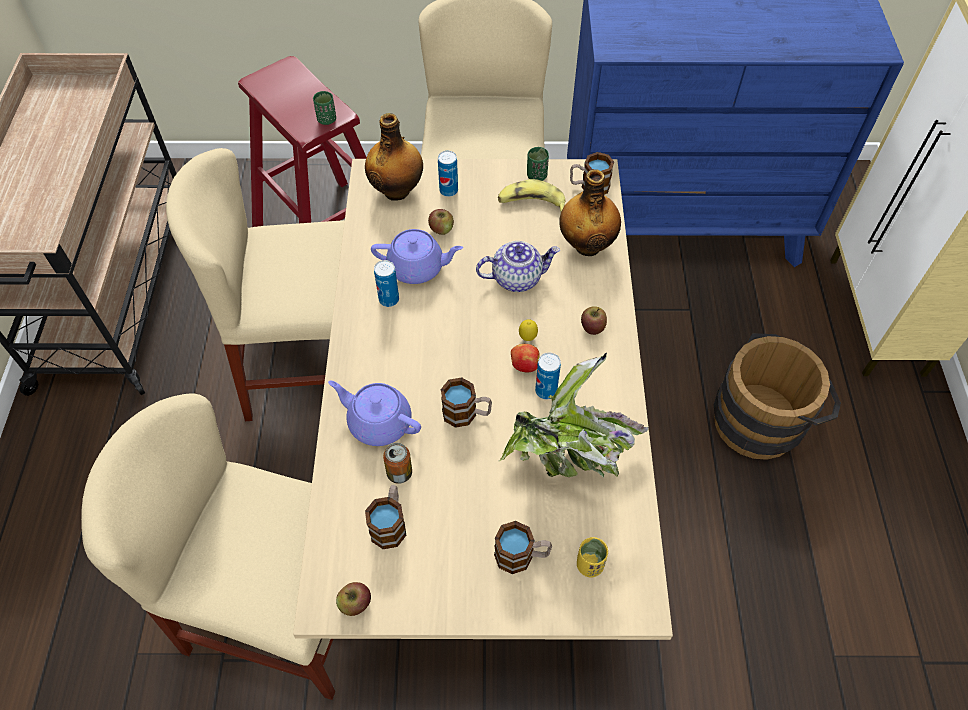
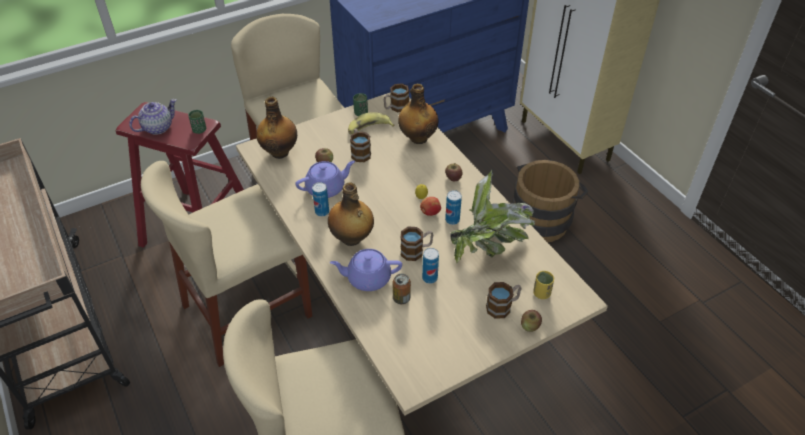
camera: 30 degrees left, 10 degrees down
(355, 603) = (429, 376): apple -> apple (530, 326)
(390, 523) = (416, 326): mug -> mug (359, 152)
(398, 355) = (351, 238): none -> bottle
(448, 191) = (313, 140): can -> can (429, 278)
(517, 278) = (391, 170): teapot -> teapot (158, 127)

